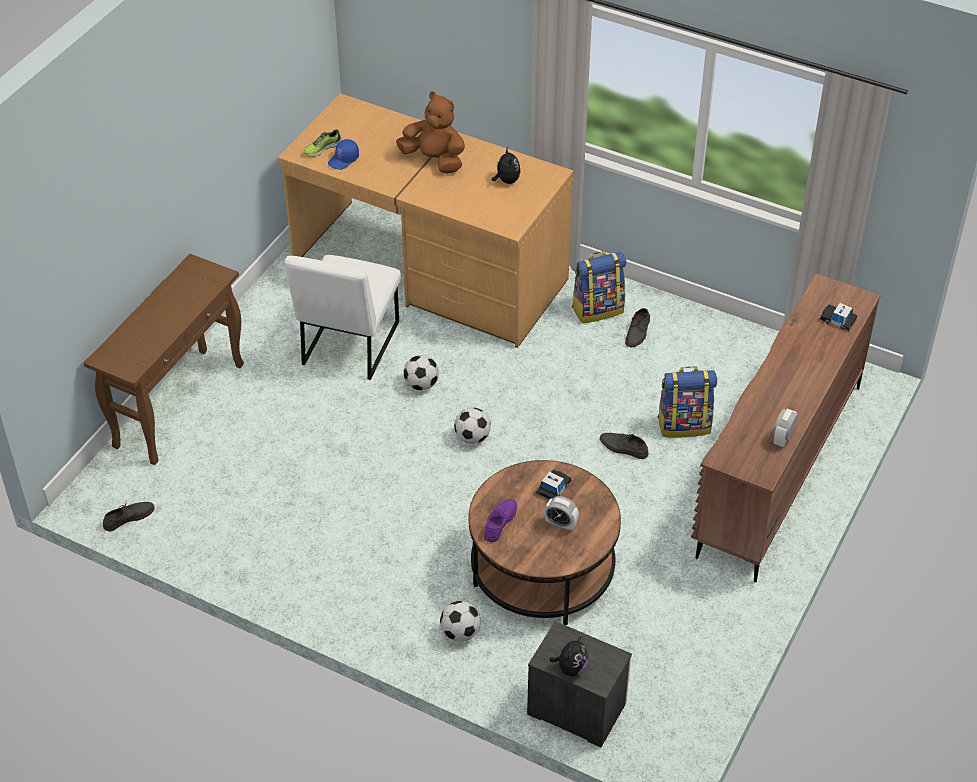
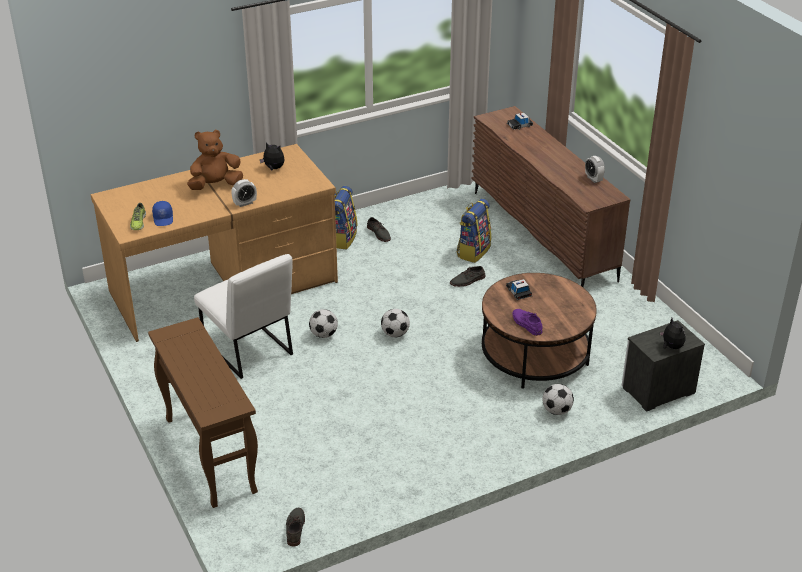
camera: 55 degrees left, 10 degrees down
(560, 524) = (551, 302): alarm clock -> alarm clock (245, 203)

